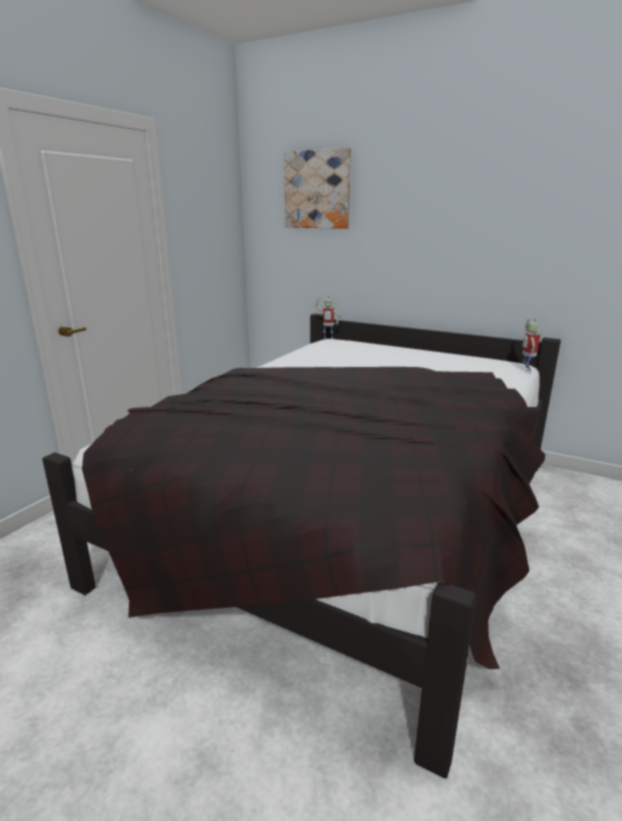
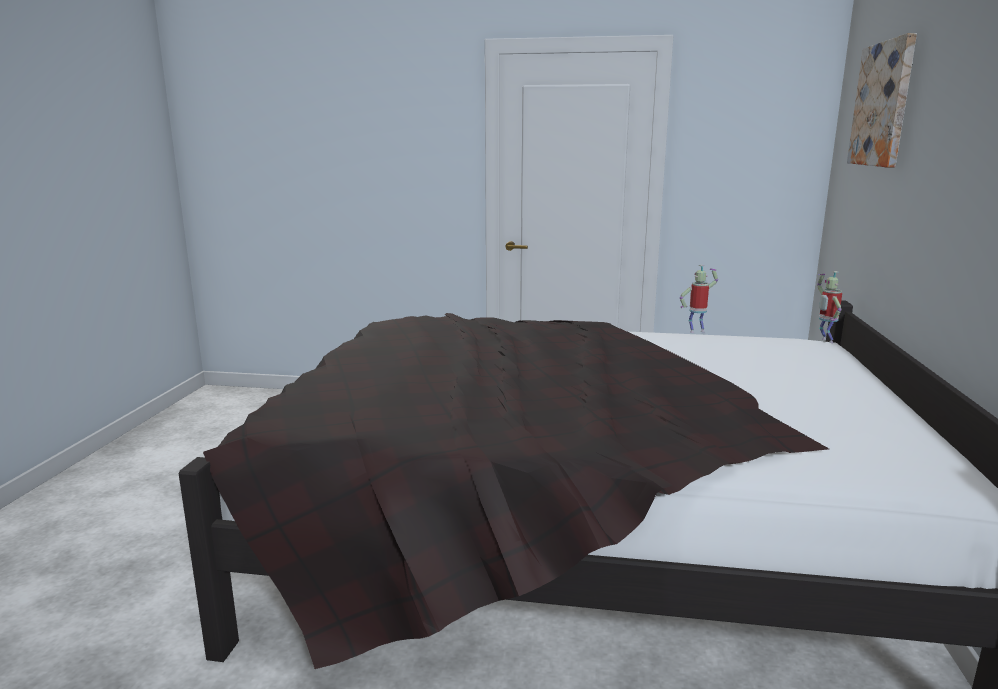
camera: 70 degrees right, 5 degrees down
(526, 371) = (917, 486): toy robot -> toy robot (696, 331)

